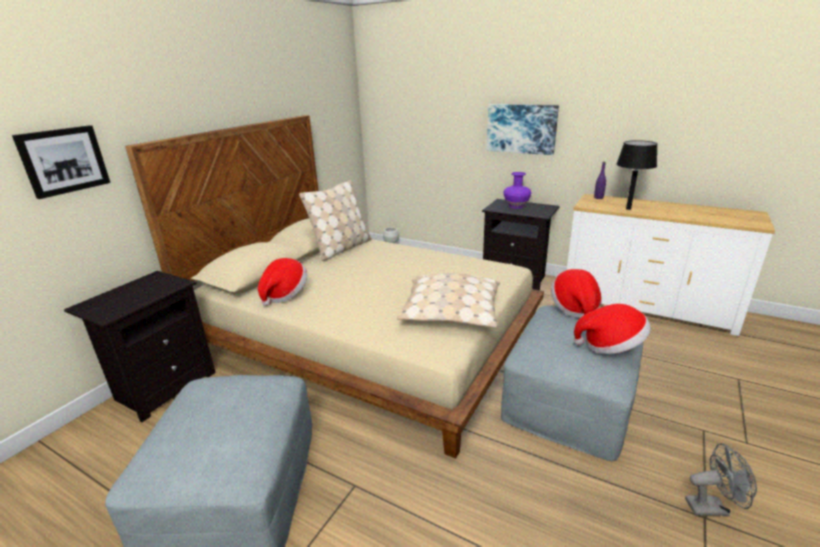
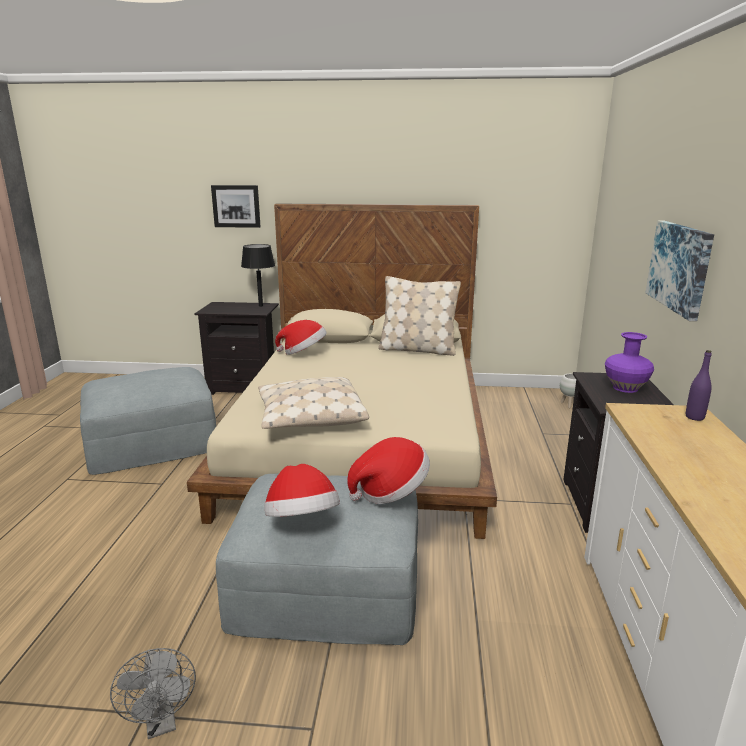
camera: 65 degrees right, 5 degrees down
(628, 209) = (661, 442): black table lamp -> black table lamp (260, 306)

